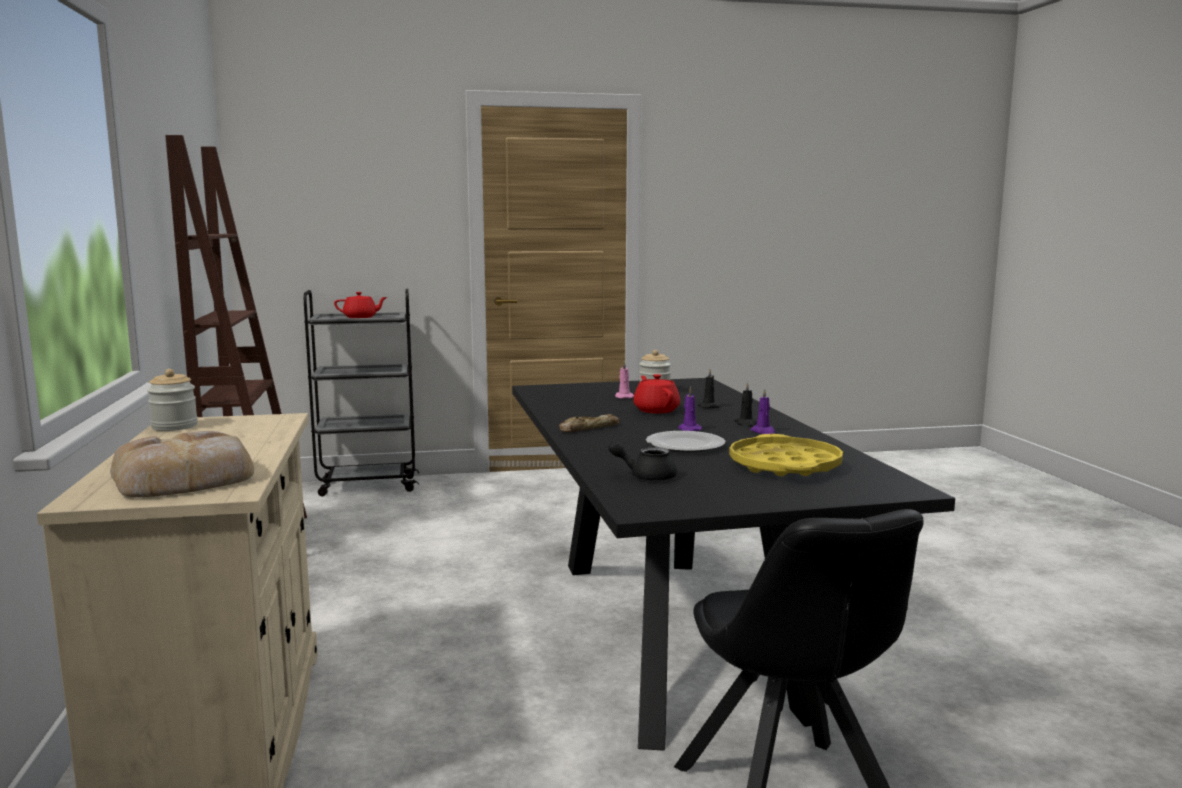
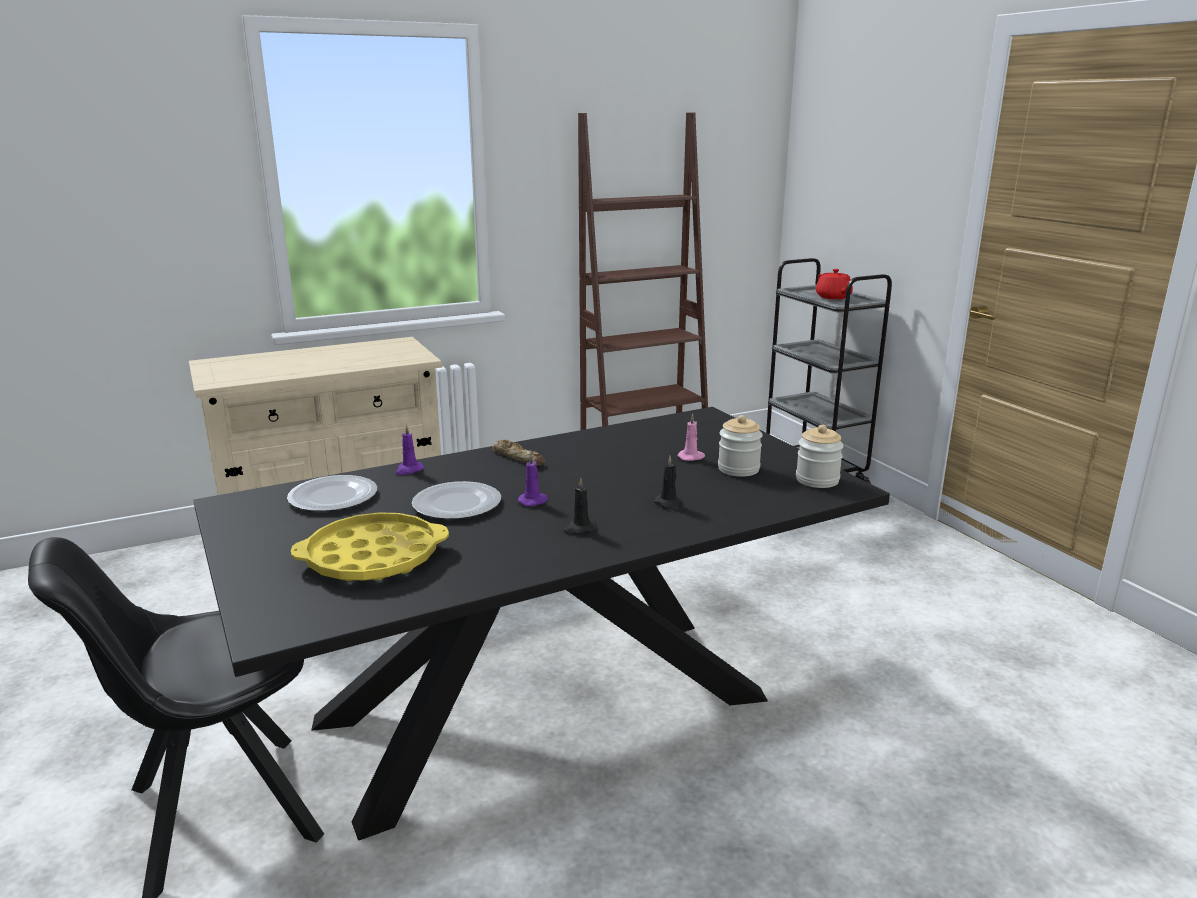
camera: 75 degrees right, 10 degrees up
(174, 426) = (387, 343): jar -> jar (817, 480)
(186, 478) = (248, 369): bread -> none
(646, 476) = (332, 497): black teapot -> plate
(656, 410) = (628, 478): red teapot -> none
(763, 432) = (537, 541): purple candle -> purple candle (408, 470)

